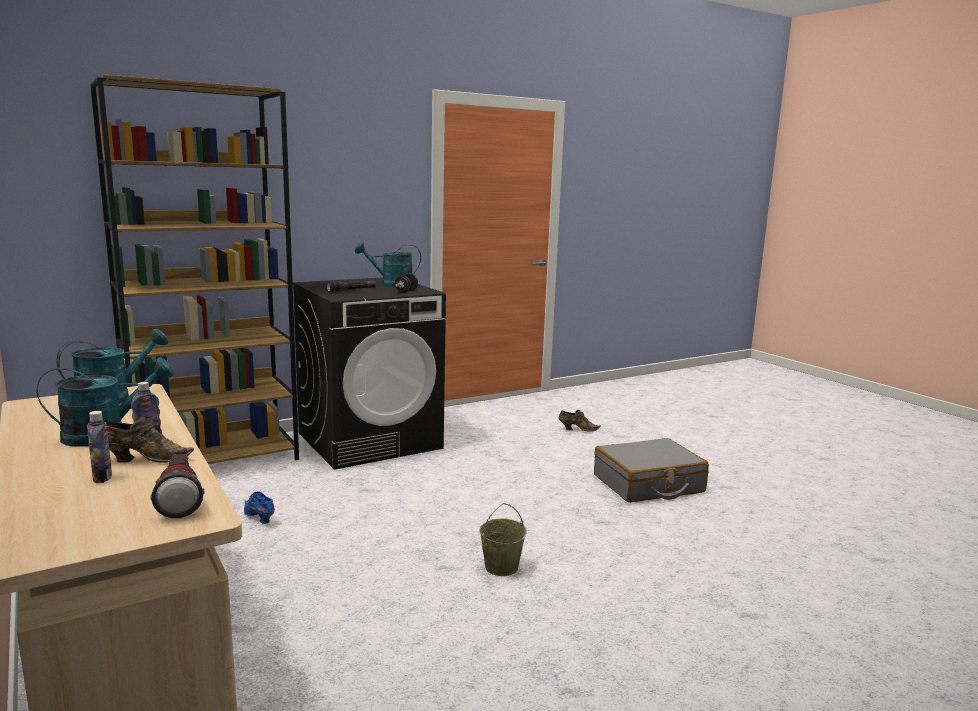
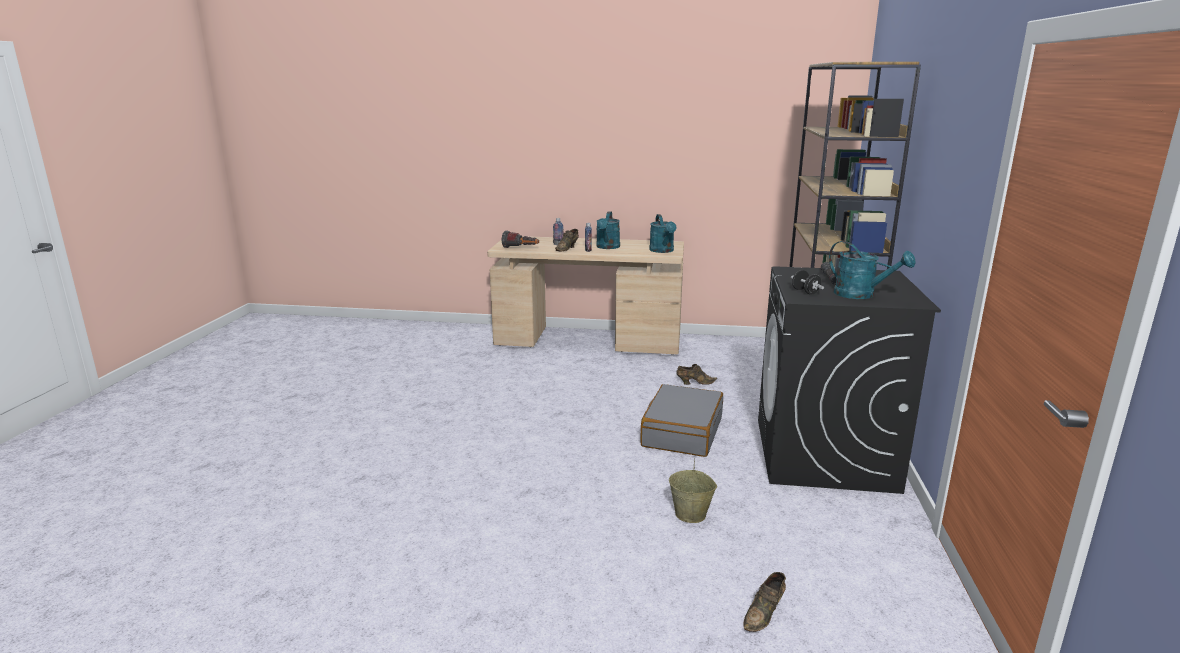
camera: 130 degrees right, 5 degrees up
(259, 518) = (694, 383): blue shoe -> brown shoe
(391, 284) = (861, 295): turquoise watering can -> turquoise watering can turned 90 degrees clockwise
(501, 567) = (533, 428): beige bucket -> beige bucket (691, 514)
(648, 484) = (551, 562): grey suitcase -> grey suitcase (681, 432)

